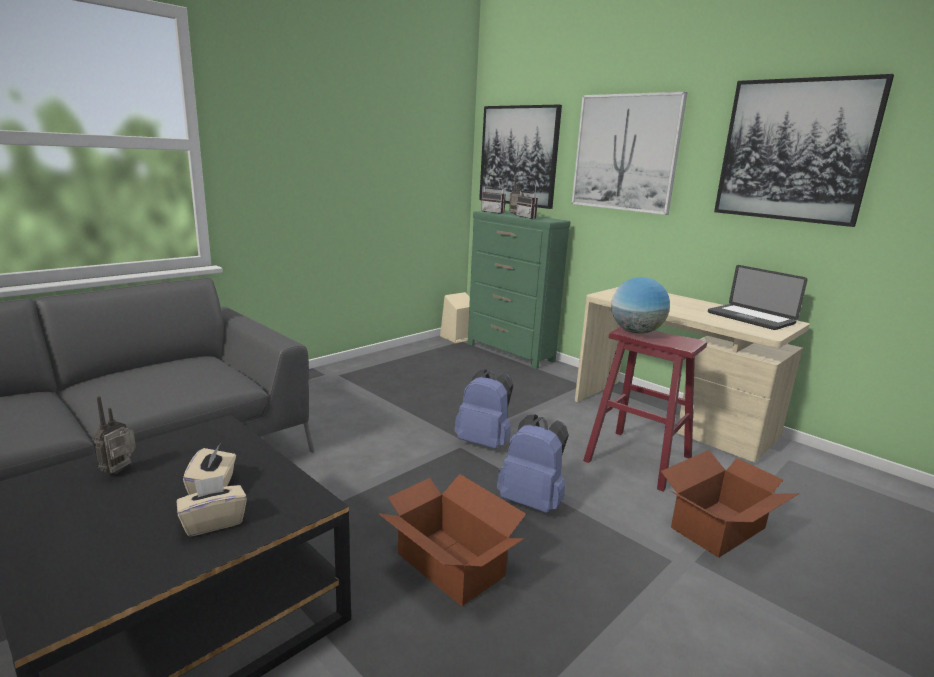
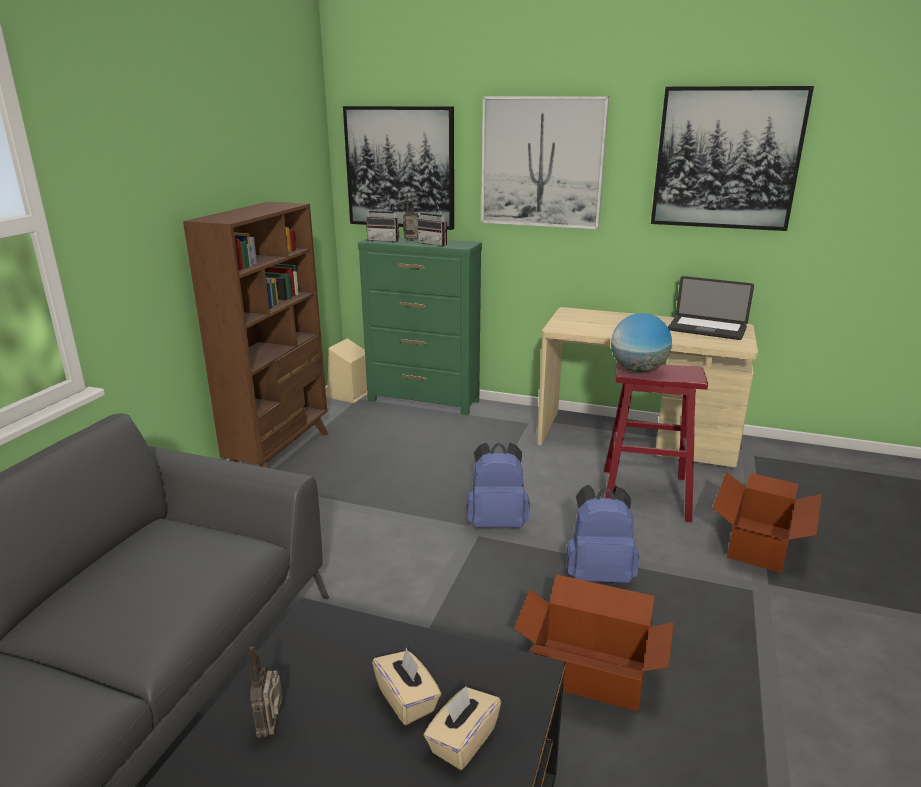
camera: 25 degrees left, 5 degrees up
(373, 361) = (280, 453): none -> brown bookcase

